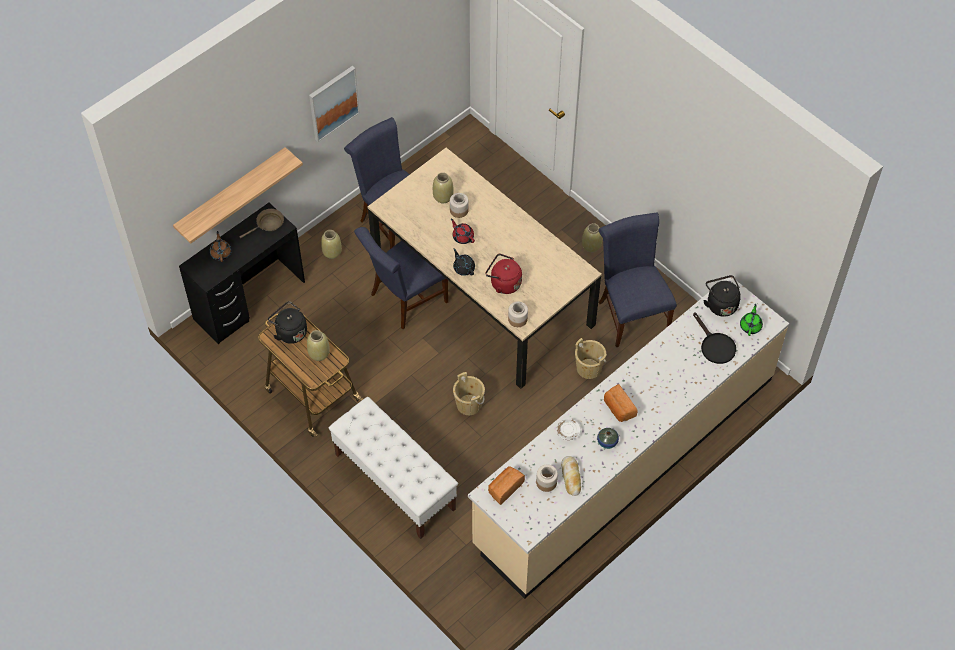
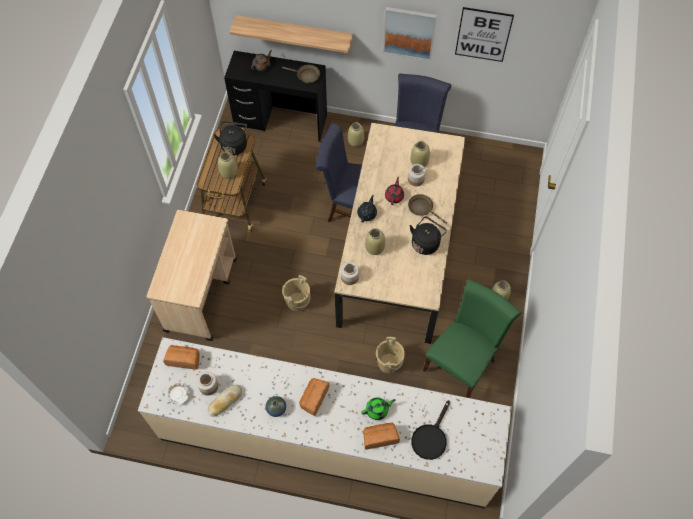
camera: 55 degrees right, 5 degrees up
(394, 50) = (483, 34): none -> picture
(394, 481) = (201, 294): white bench -> beige cart
(493, 224) = (422, 208): none -> brown frying pan
(503, 283) = (375, 248): red kettle -> beige vase
(568, 432) = (265, 374): white plate -> white plate (178, 395)
(631, 313) = (461, 362): blue chair -> green chair
(689, 381) = (379, 437): none -> bread
(720, 304) = (476, 417): black kettle -> black kettle (426, 242)
(750, 326) = (473, 455): green teapot -> green teapot (377, 410)

